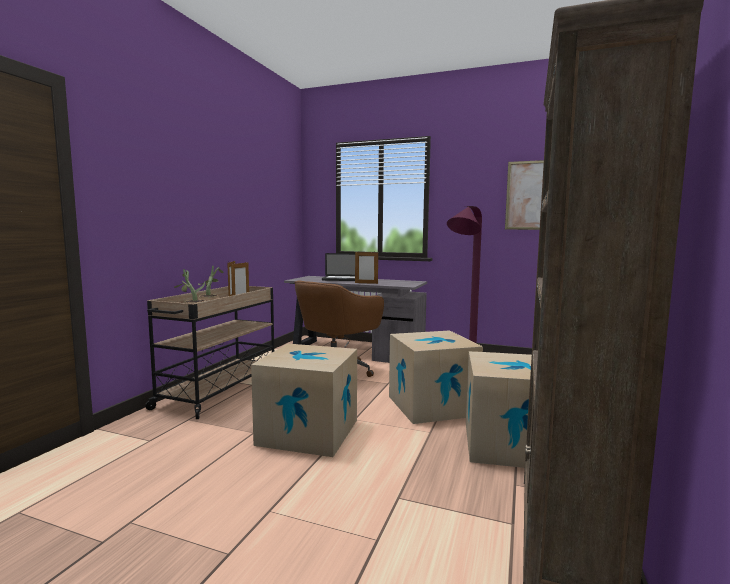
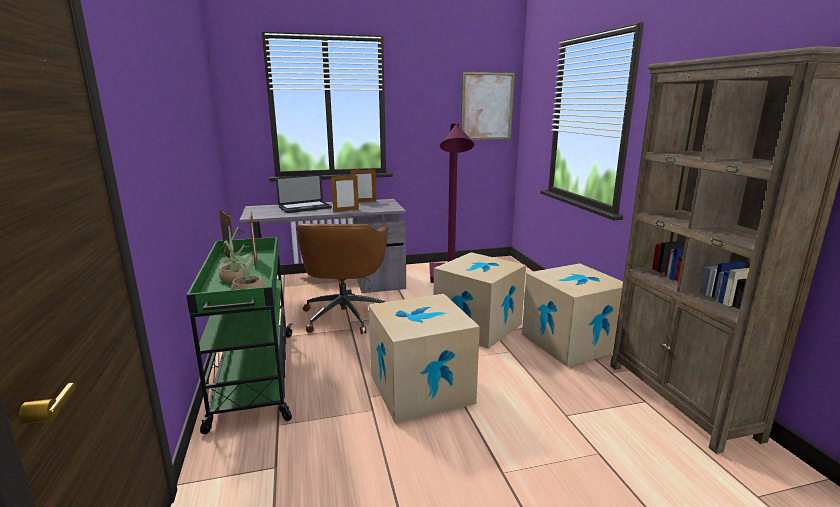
camera: 35 degrees left, 10 degrees up
(219, 390) = (254, 378): beige cart -> green cart
(396, 280) = (364, 201): none -> picture frame

